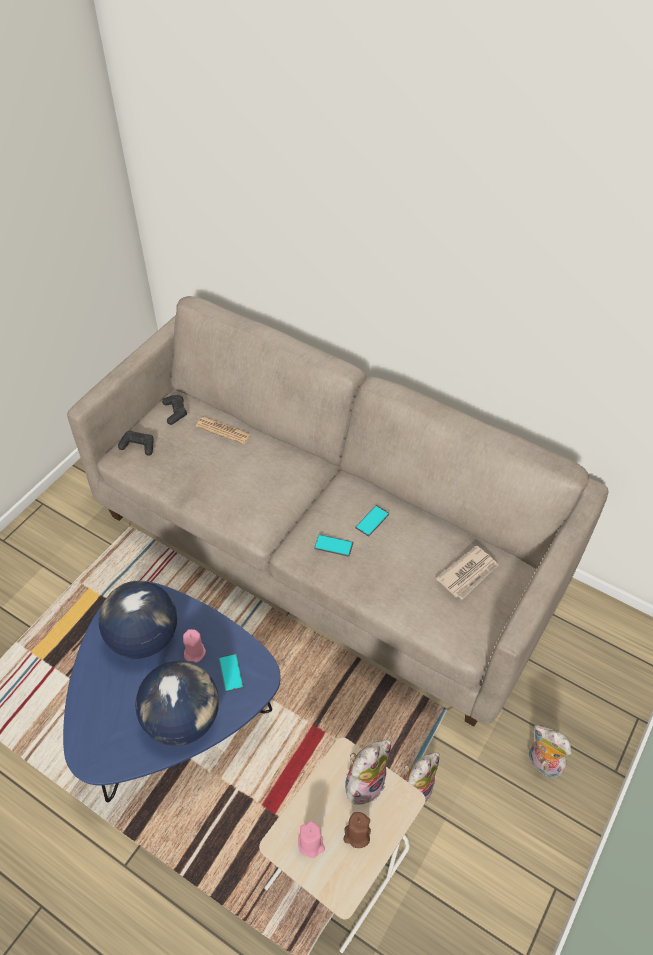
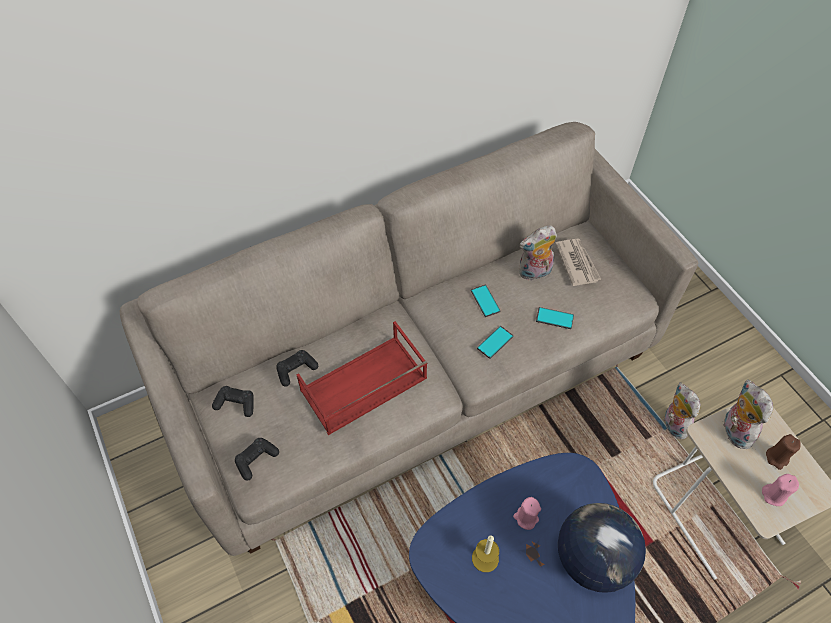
camera: 60 degrees left, 5 degrees up
(144, 637) = (485, 558): globe -> candle
(223, 430) = (296, 370): newspaper -> black game controller
(230, 672) = (563, 495): phone -> phone (554, 318)
(232, 475) = (363, 386): none -> red tray
(542, 763) = (687, 330): plush toy -> plush toy (534, 273)

